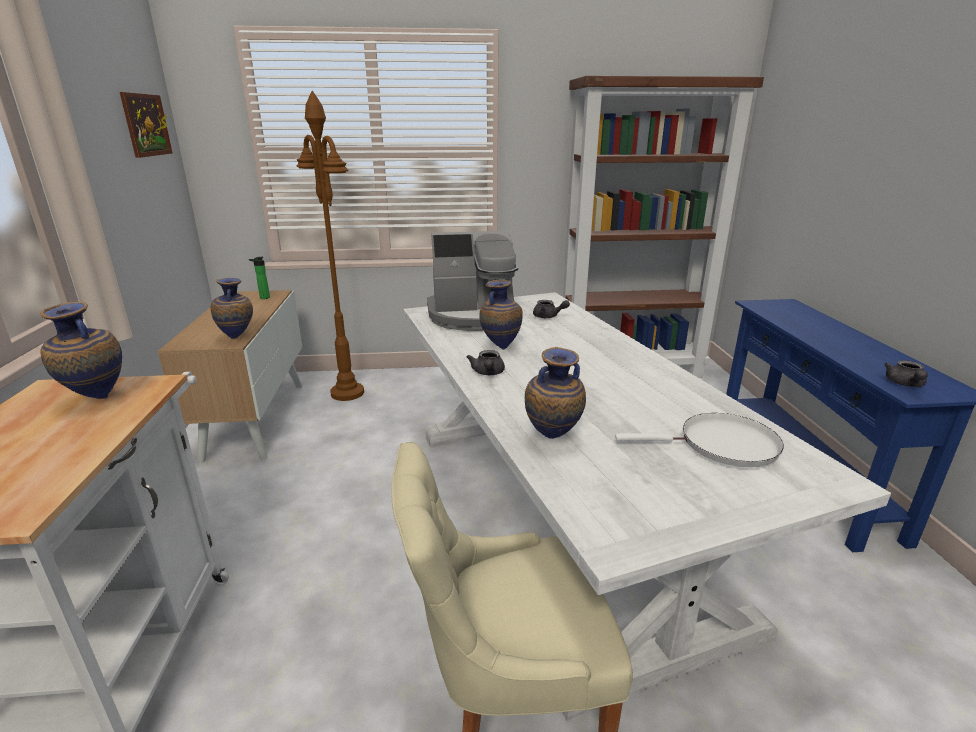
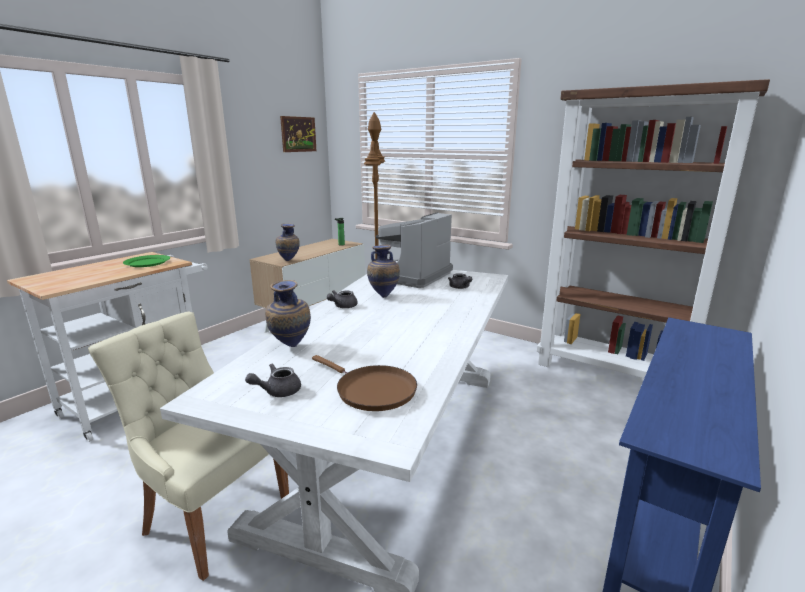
camera: 40 degrees right, 5 degrees down
(96, 400) = (147, 263): vase -> green plate
(474, 316) = (412, 276): coffee machine -> coffee machine turned 90 degrees clockwise
(722, 445) = (372, 390): white frying pan -> brown frying pan
(905, 384) = (667, 429): grey teapot -> grey teapot (277, 391)

